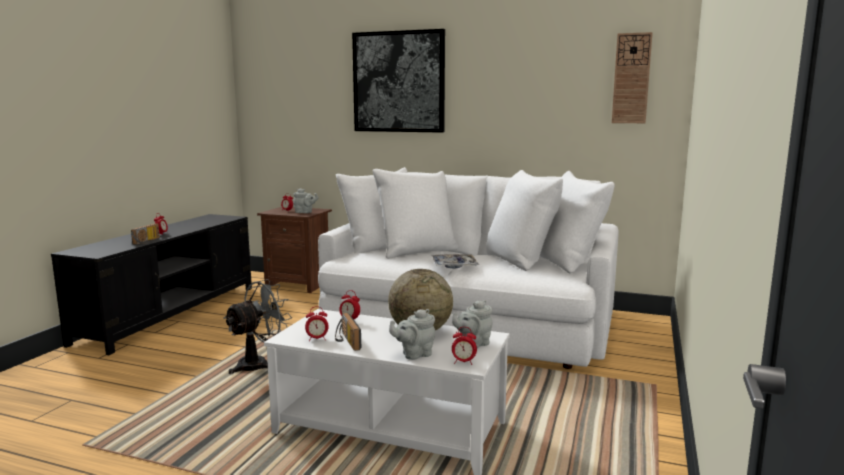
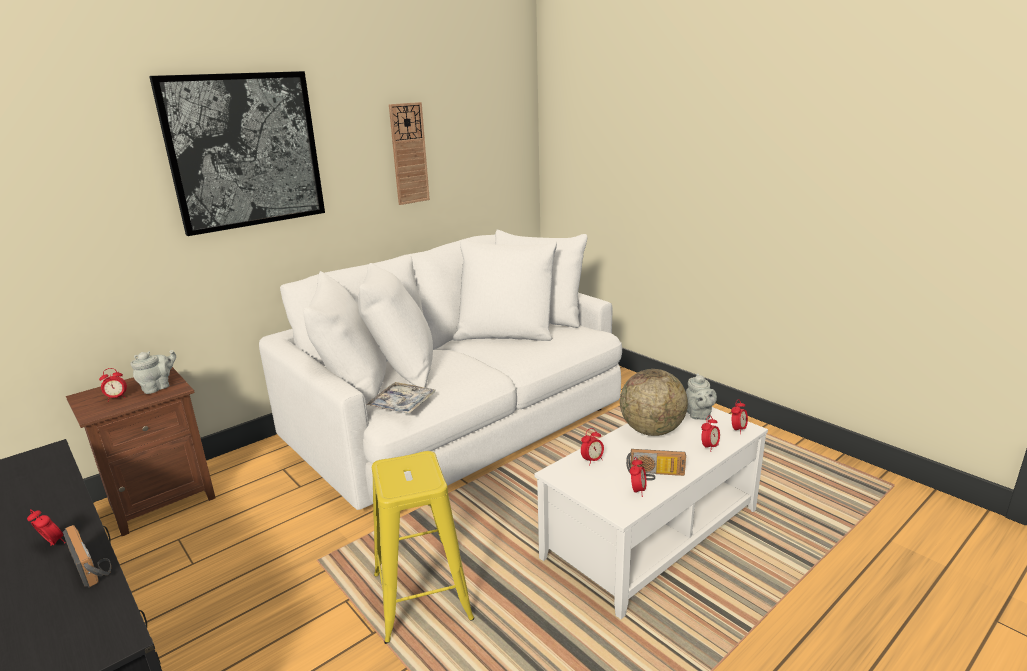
camera: 60 degrees left, 10 degrees up
(259, 364) = (421, 597): grey fan -> yellow stool
(414, 354) = (709, 447): grey teapot -> alarm clock
(454, 266) = (498, 364): tray -> tray (402, 404)
(631, 78) = (497, 125): wall clock -> wall clock (409, 154)

